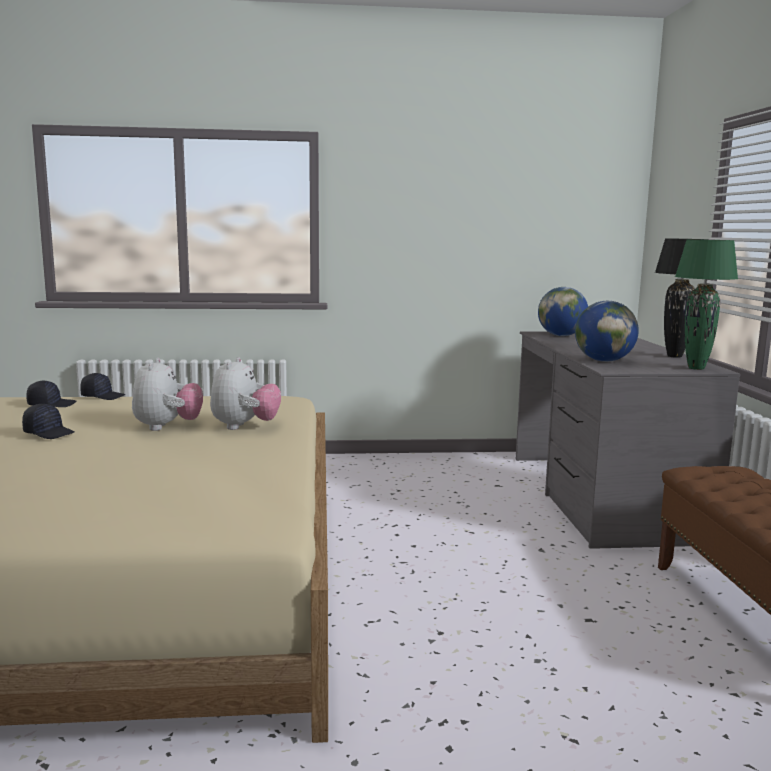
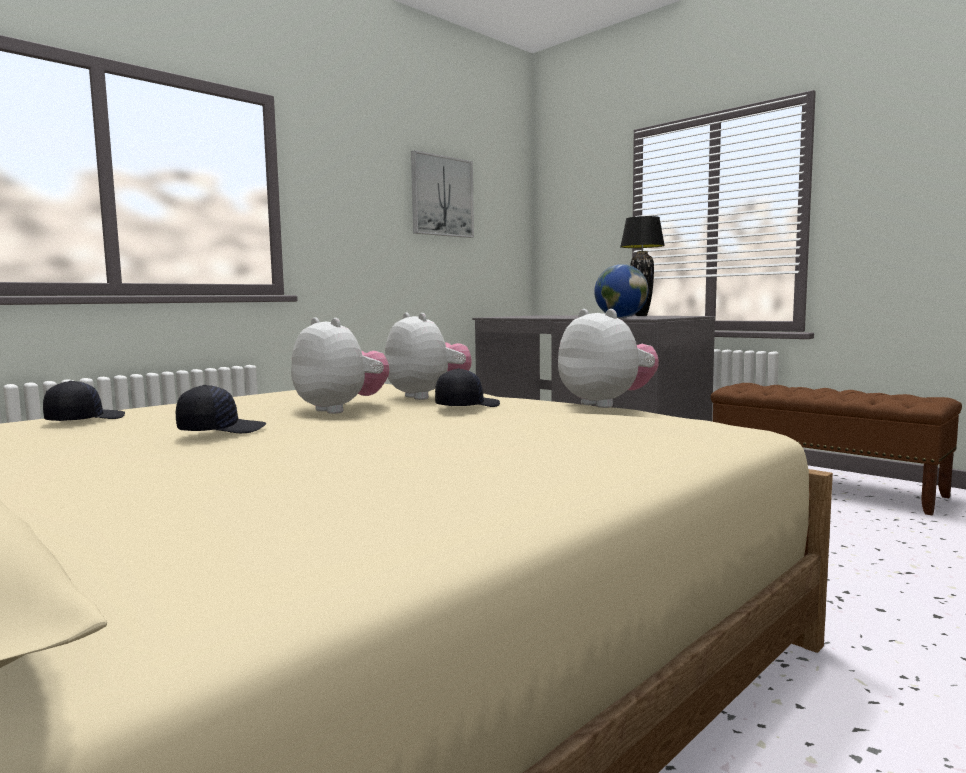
camera: 40 degrees left, 5 degrees down
(103, 396) = (133, 406): black cap -> black cap (467, 406)
(288, 470) = (606, 404): none -> plush toy
(505, 203) = (441, 196): none -> picture
(561, 336) = (516, 316): globe -> none
(696, 368) = (685, 316): green table lamp -> none

